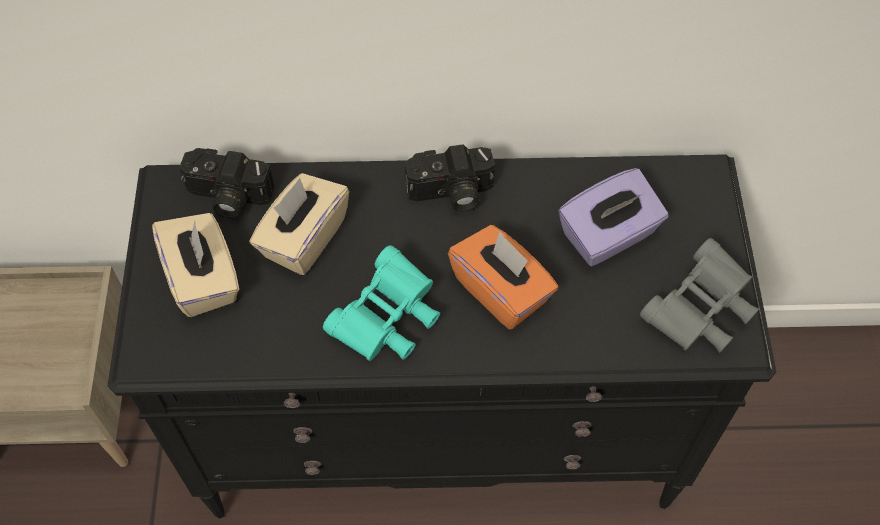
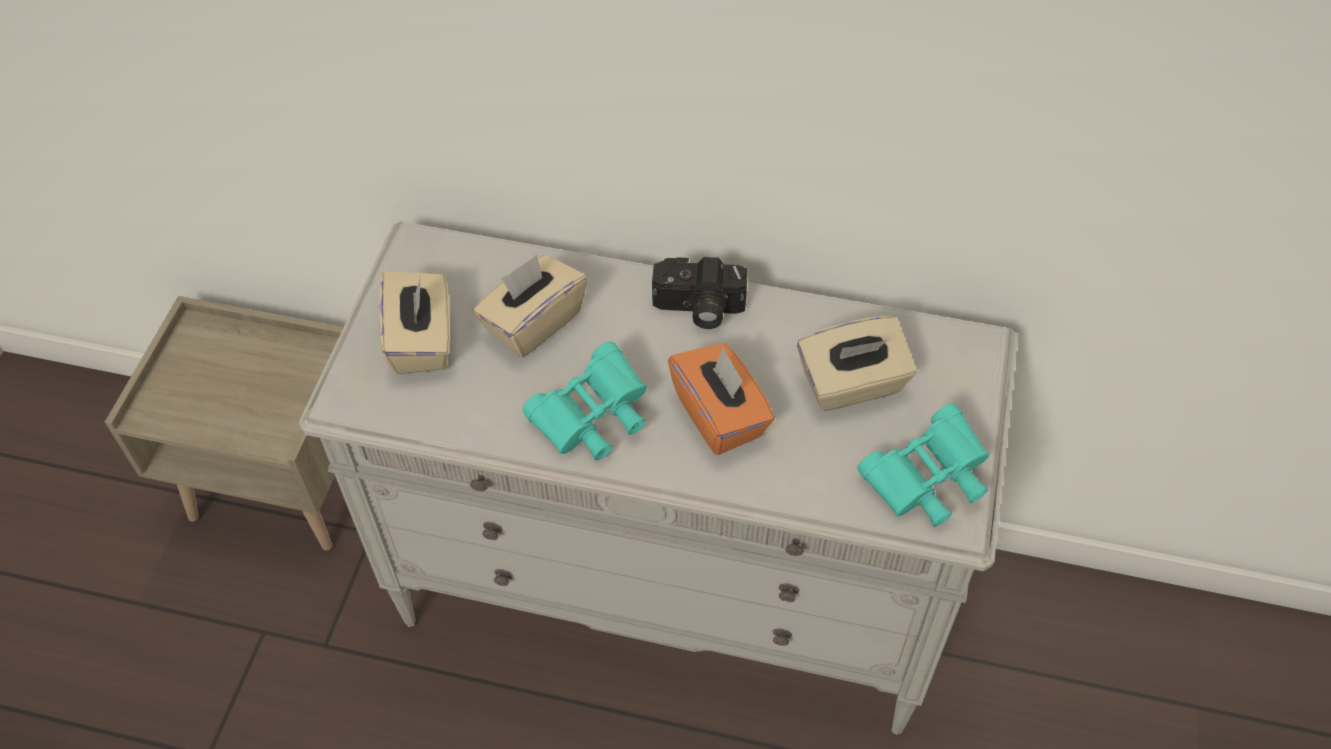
camera: 15 degrees right, 5 degrees down
(227, 197) = (470, 267): camera -> none
(443, 433) = (671, 595): black dresser -> white dresser
(608, 236) = (852, 385): purple tissue box -> beige tissue box
(699, 312) = (926, 482): grey binoculars -> turquoise binoculars

